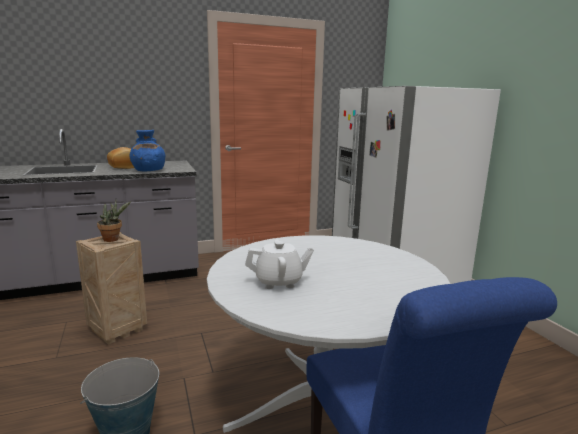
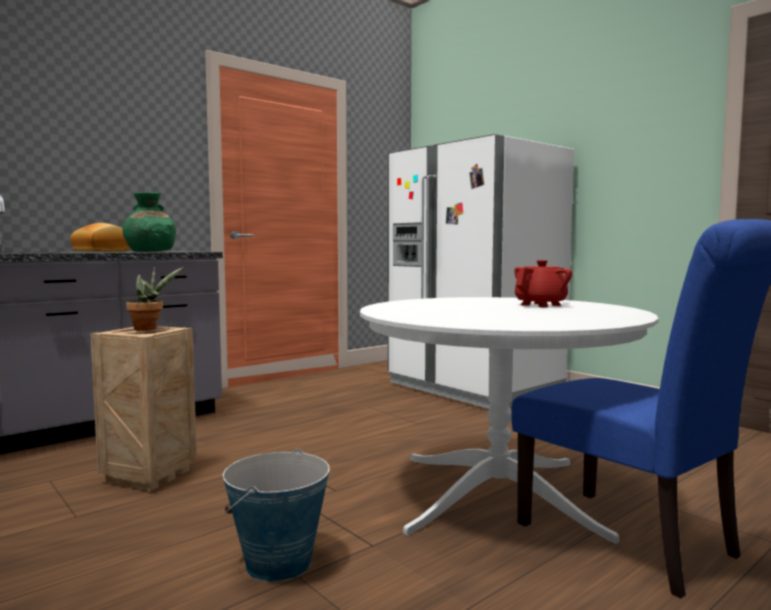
camera: 20 degrees left, 10 degrees down
(148, 170) = (150, 251): blue vase -> green vase
(279, 282) = (465, 315): white teapot -> none
(374, 266) = (541, 305): none -> red teapot

